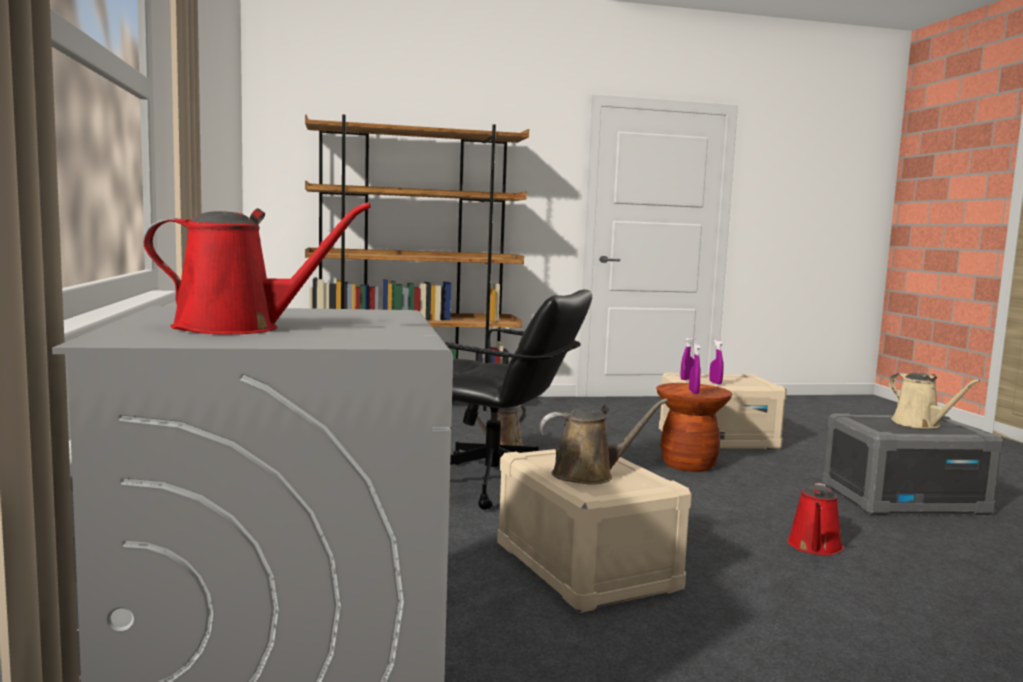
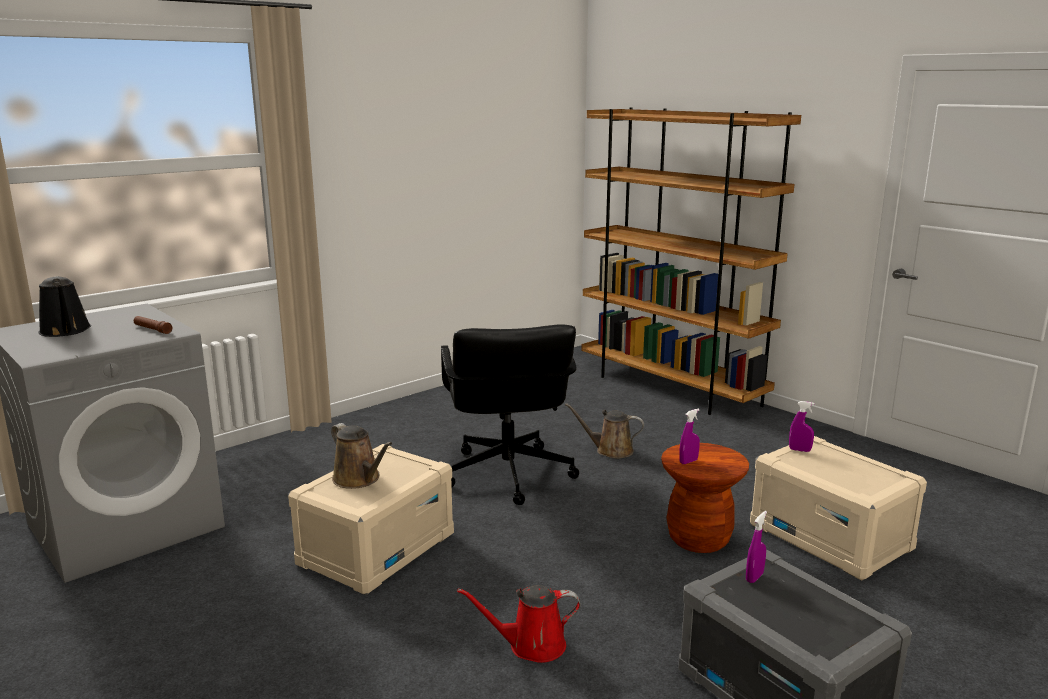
camera: 60 degrees right, 10 degrees up
(238, 328) = (66, 331): red watering can -> black watering can
(351, 314) = (152, 329): none -> brown flashlight
(715, 383) = (812, 466): purple spray bottle -> purple spray bottle (754, 577)
(919, 424) = (805, 610): beige watering can -> none

